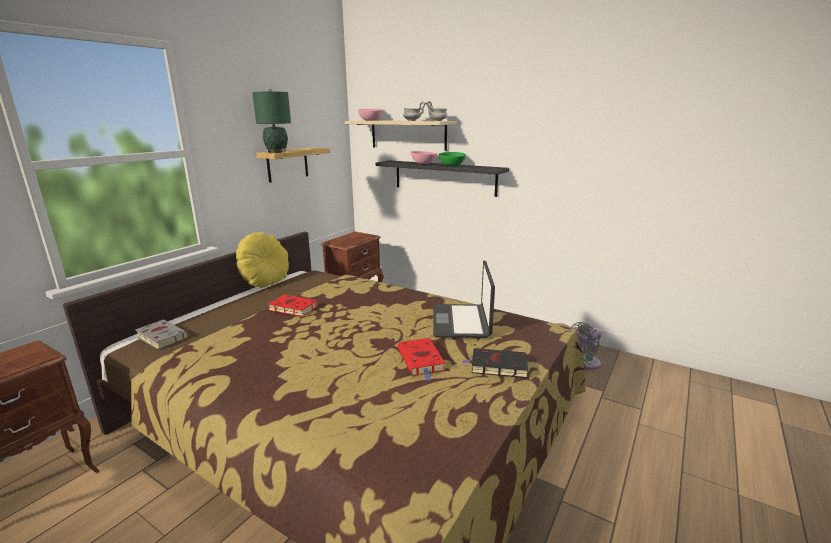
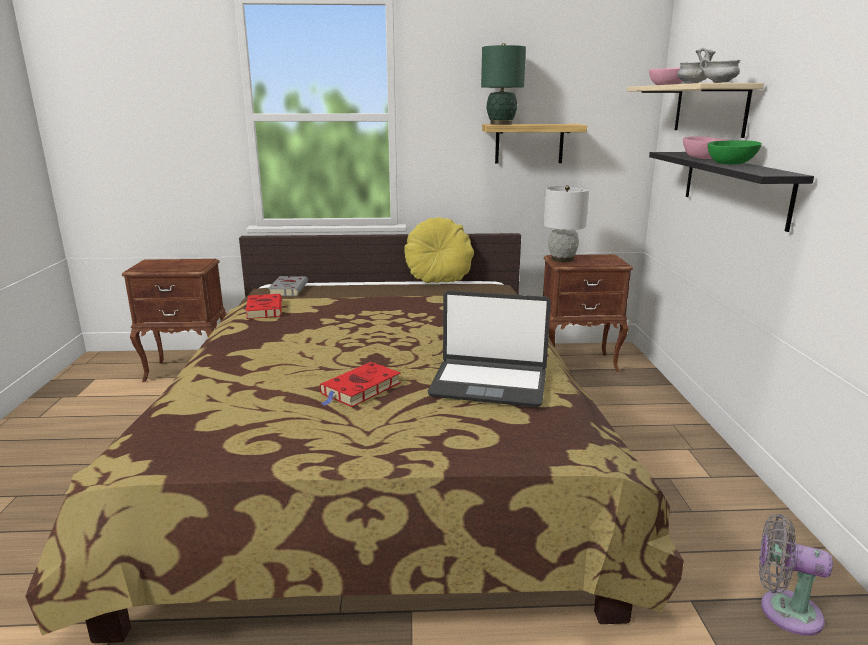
camera: 55 degrees right, 0 degrees up
(292, 308) = (393, 303): red book -> red book (264, 309)
(338, 242) = (562, 259): none -> white table lamp
(461, 322) = (489, 384): laptop -> laptop turned 135 degrees counterclockwise
(497, 366) = (400, 435): black book -> none

